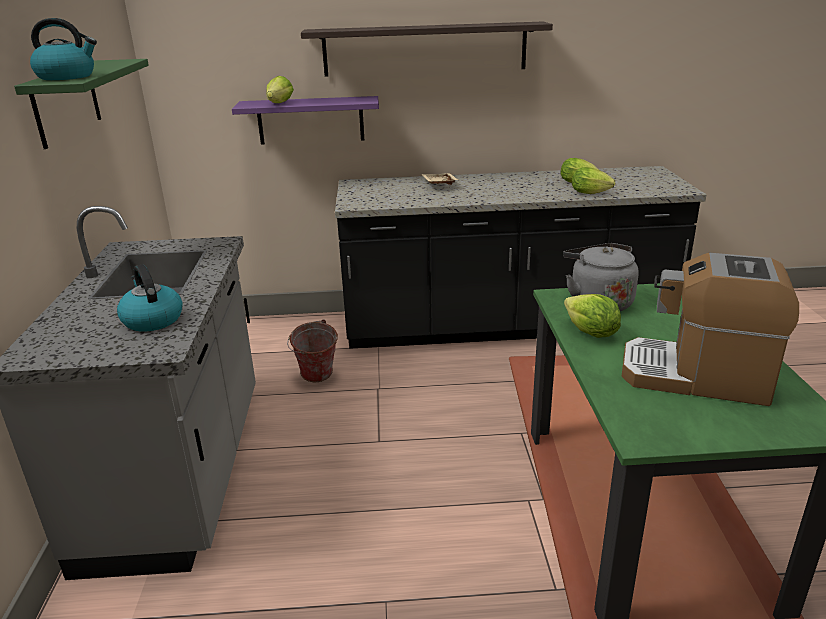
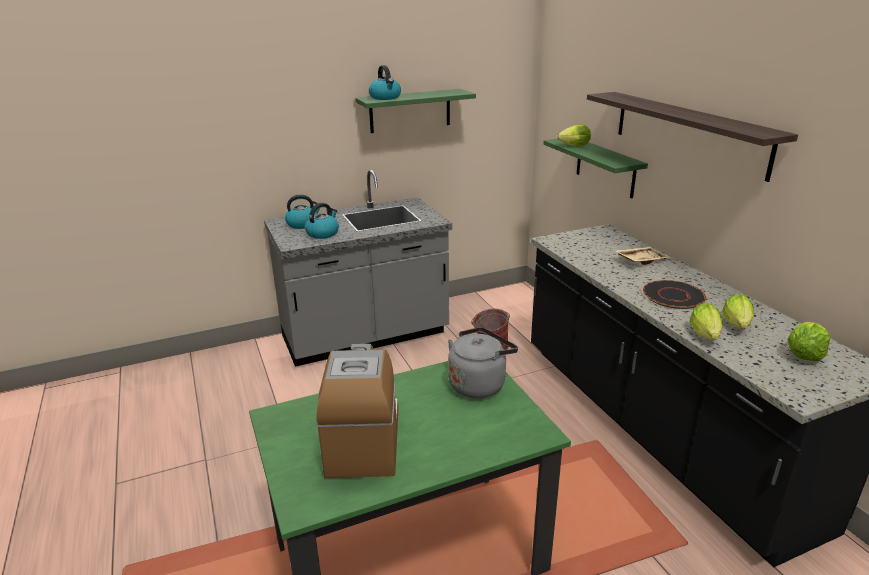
camera: 70 degrees right, 0 degrees up
(78, 334) = (303, 224): none -> kettle
(310, 120) = (605, 167): purple shelf -> green shelf
(516, 188) = (673, 295): none -> black plate
(590, 333) = (416, 385): lettuce -> lettuce (804, 355)

